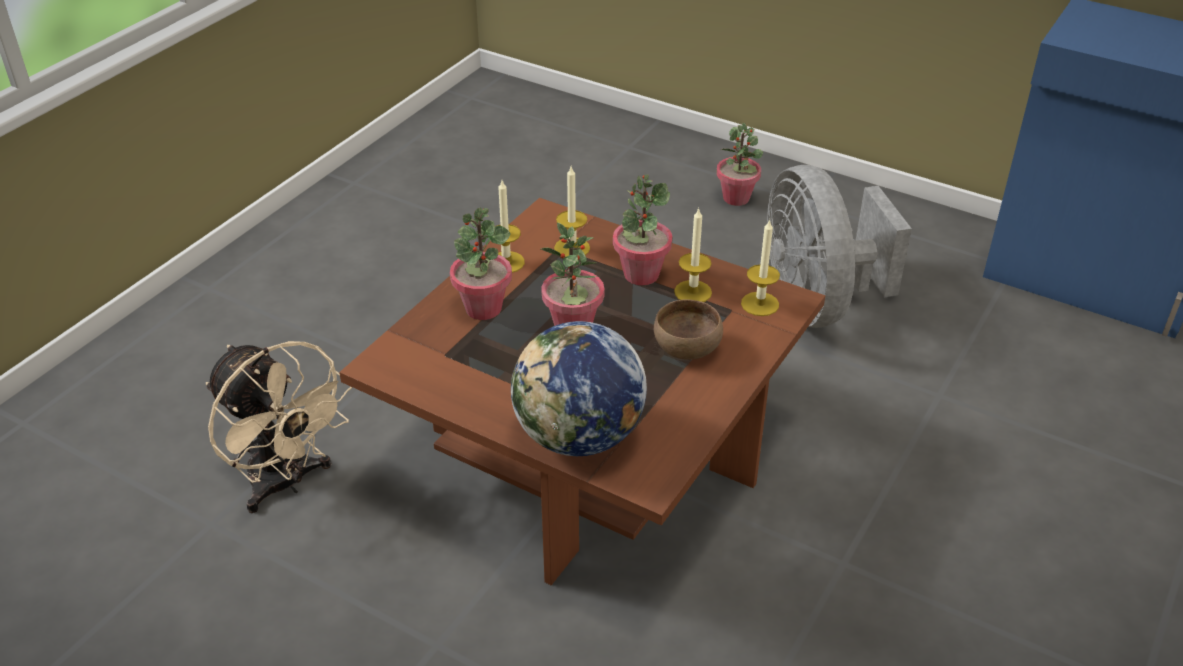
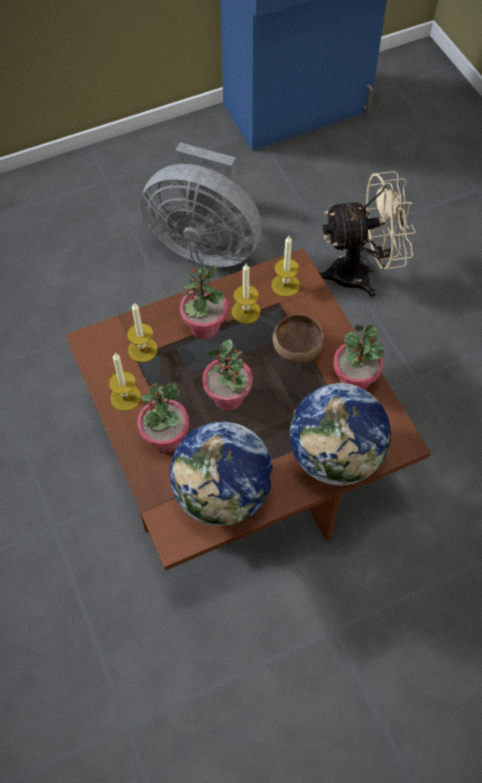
camera: 55 degrees left, 20 degrees up
(286, 483) = (124, 655): beige fan -> beige fan (361, 273)
(454, 374) = (223, 495): none -> globe
(736, 198) = (64, 213): potted plant -> potted plant (354, 381)

